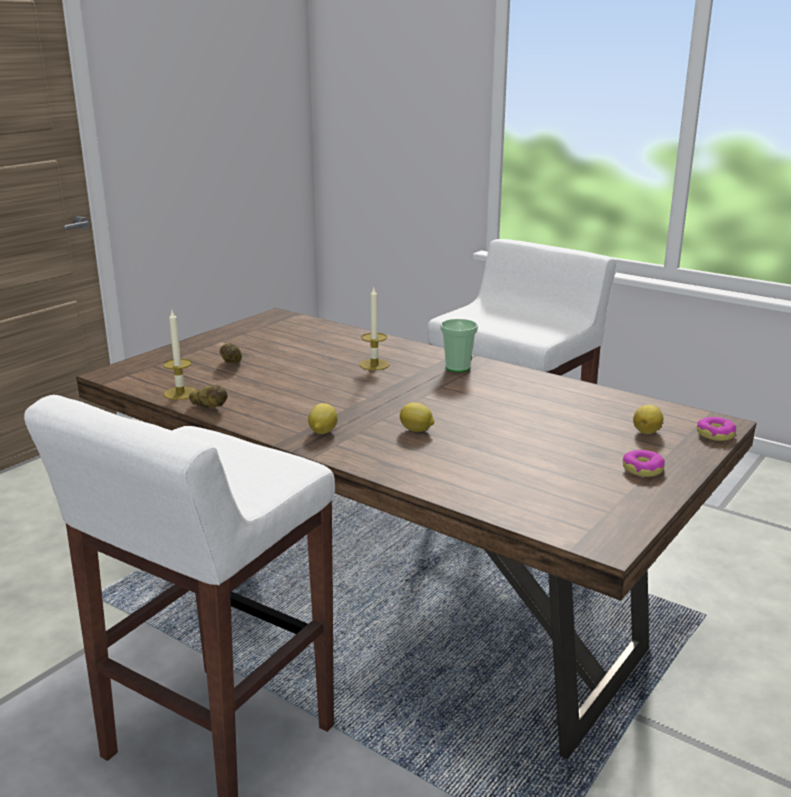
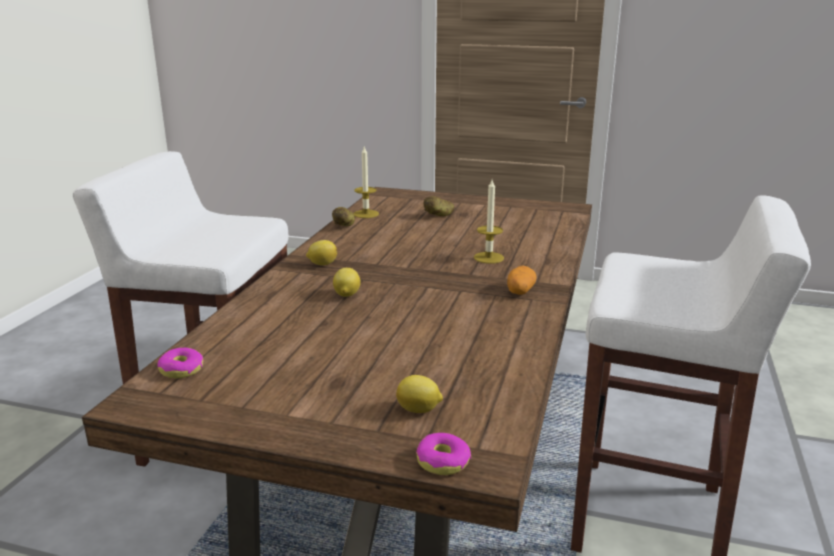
camera: 70 degrees right, 0 degrees up
(457, 367) = (520, 290): cup -> potato
(643, 469) = (308, 413): donut -> donut (181, 370)

